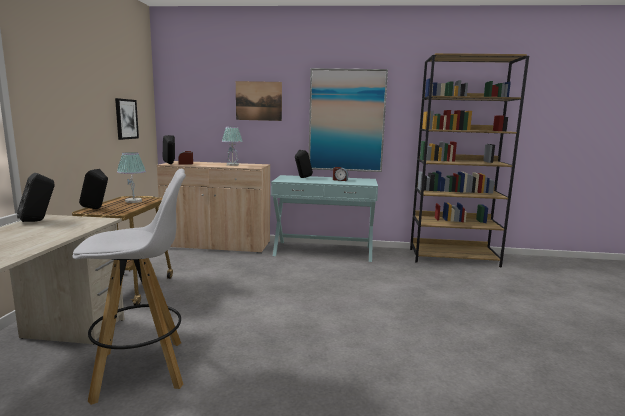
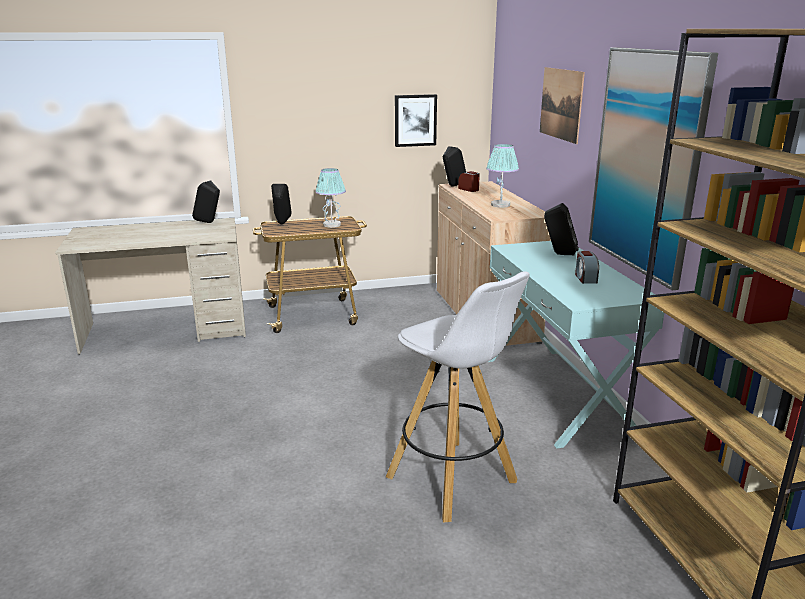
camera: 70 degrees right, 10 degrees up
(142, 369) = (163, 373): white stool -> white stool (453, 480)

